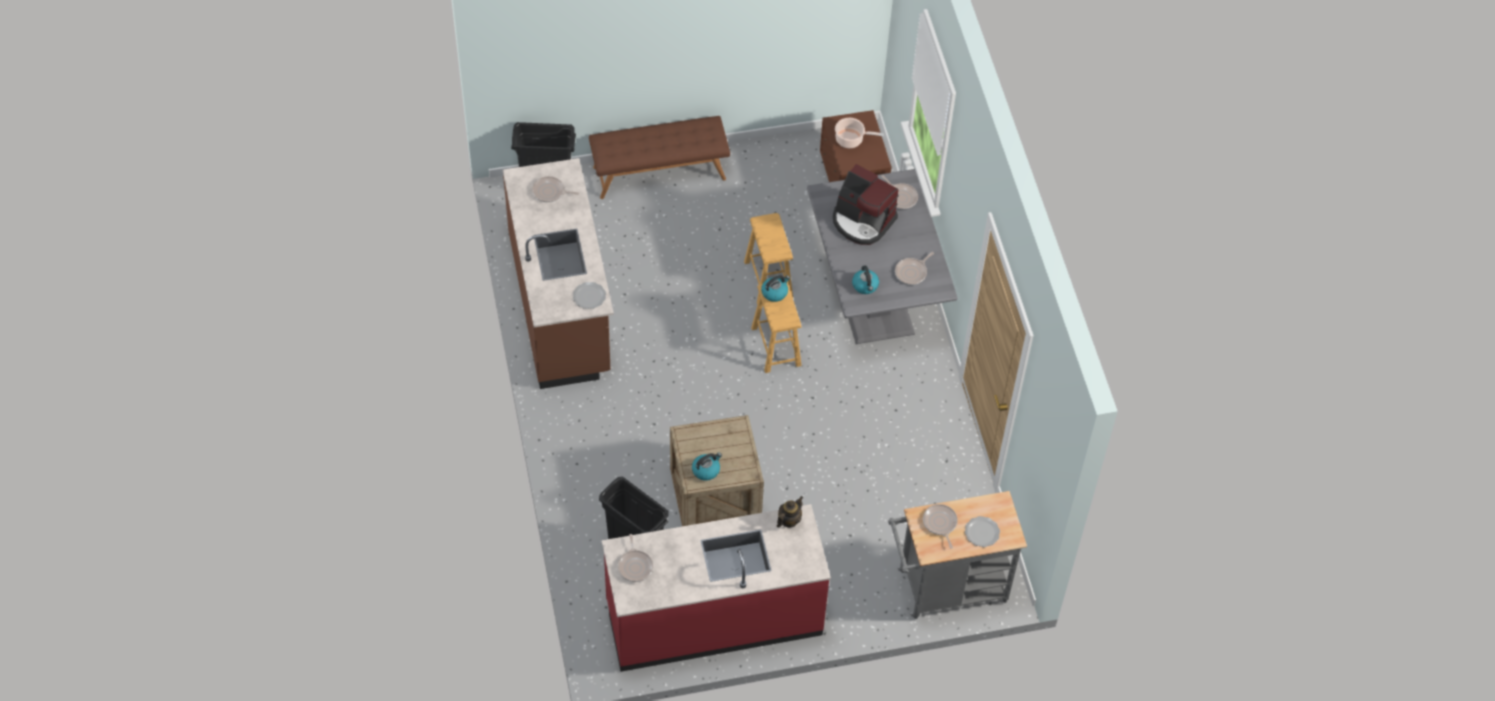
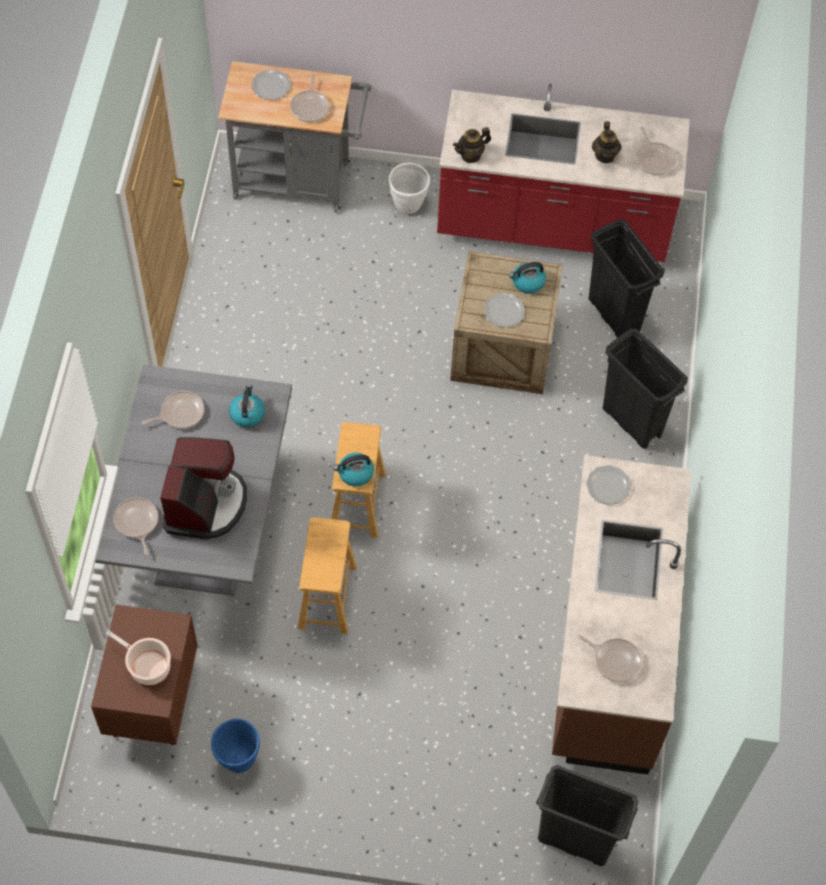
camera: 160 degrees left, 5 degrees up
(592, 467) = (632, 422): none -> black trash can
(635, 566) = (654, 159): frying pan -> frying pan turned 150 degrees clockwise
(659, 172) = (406, 816): brown bench -> none
(678, 556) = (605, 155): none -> teapot
(716, 441) = (503, 311): none -> plate
(780, 171) = (238, 759): none -> blue planter
(844, 596) = (408, 205): none -> white planter
(862, 221) = (205, 503): coffee machine -> coffee machine turned 45 degrees clockwise

